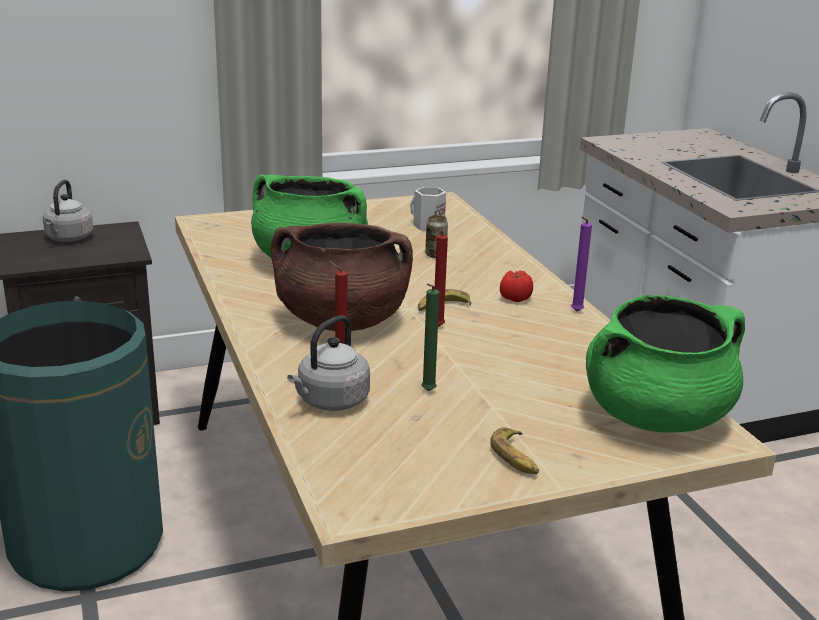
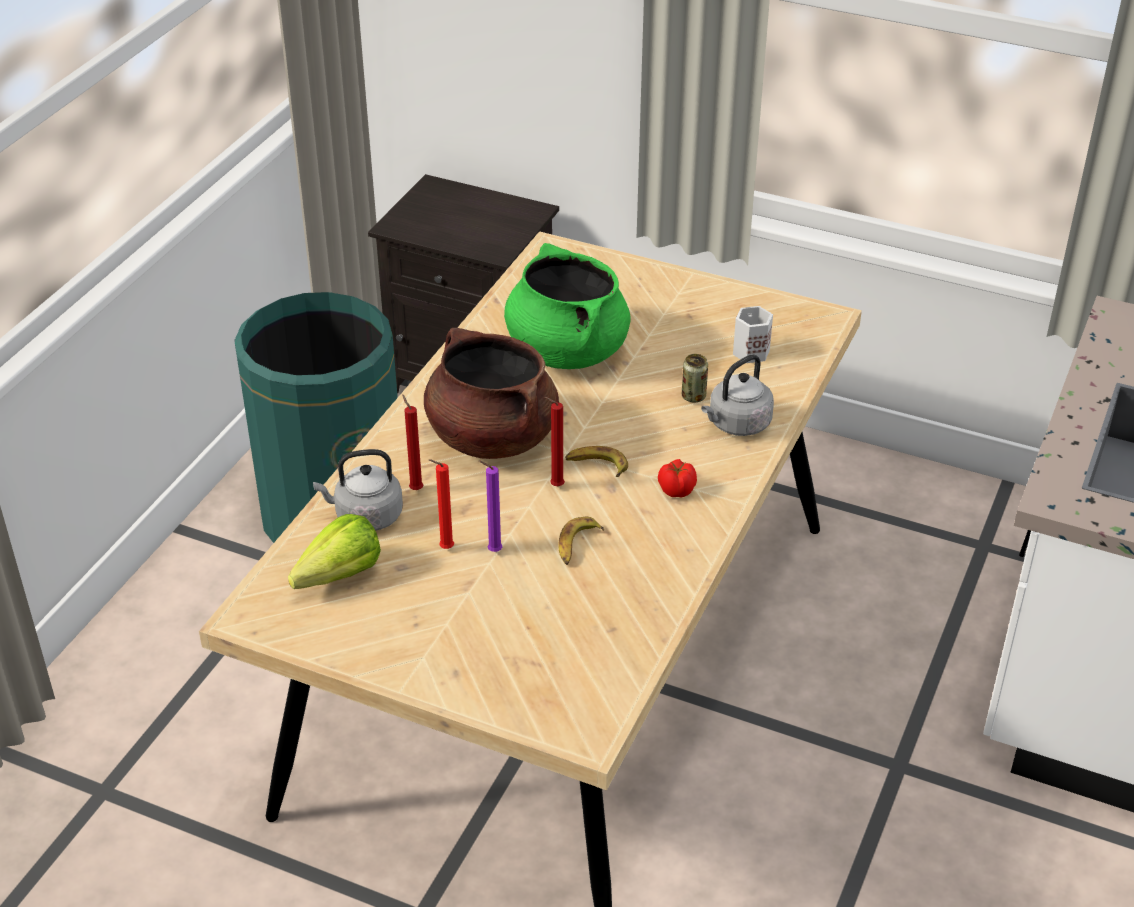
camera: 45 degrees right, 15 degrees up
(68, 238) = (472, 206): grey kettle -> grey kettle (737, 424)
(376, 450) = (332, 579): none -> lettuce
(427, 392) = (444, 548): green candle -> red candle
(516, 458) = (411, 646): banana -> banana (577, 545)
(575, 312) = (704, 536): purple candle -> purple candle (492, 551)
(656, 416) = (576, 680): green cooking pot -> none

